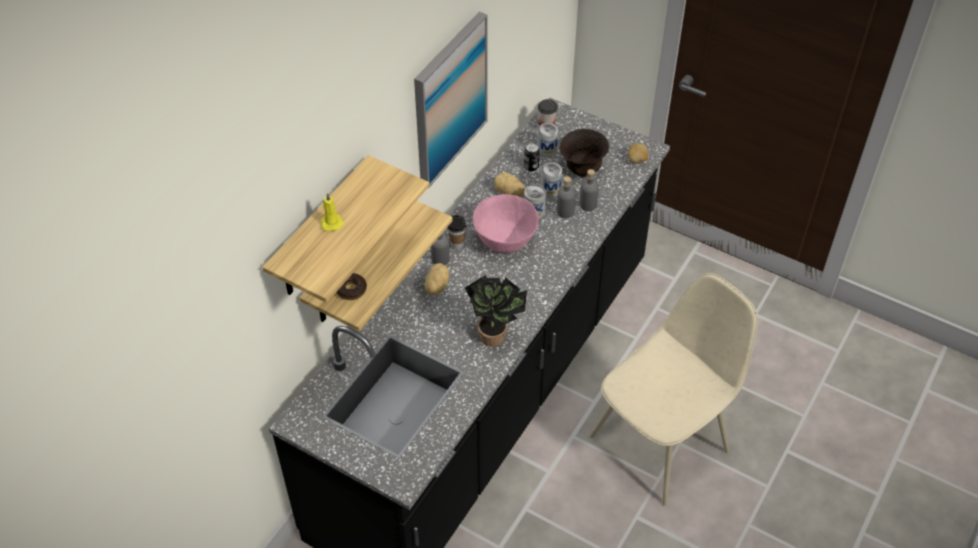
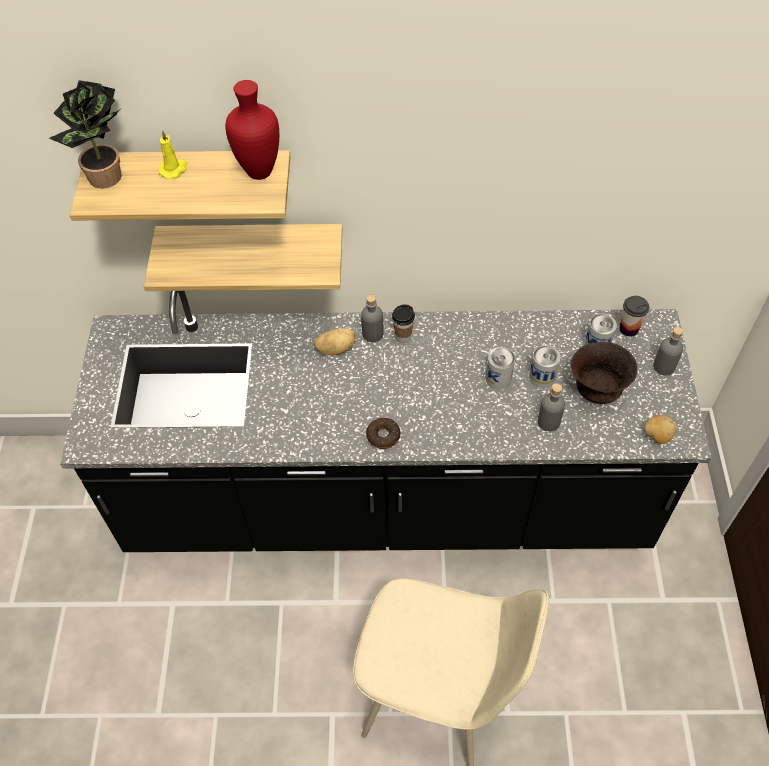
camera: 60 degrees right, 5 degrees up
(351, 290) = (187, 257): donut -> donut (383, 436)
(376, 179) = (258, 172): none -> red vase
(449, 99) = (466, 186): picture -> none
(496, 336) = (306, 430): potted plant -> potted plant (108, 179)
(506, 241) = (437, 375): pink bowl -> none
(509, 193) = (506, 344): potato -> none
(531, 166) = (560, 344): can -> none
(565, 212) = (520, 406): grey bottle -> grey bottle (664, 366)

